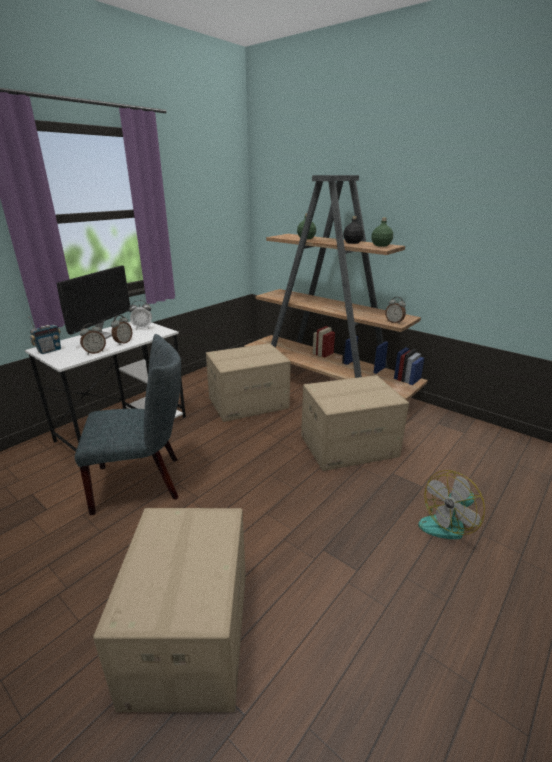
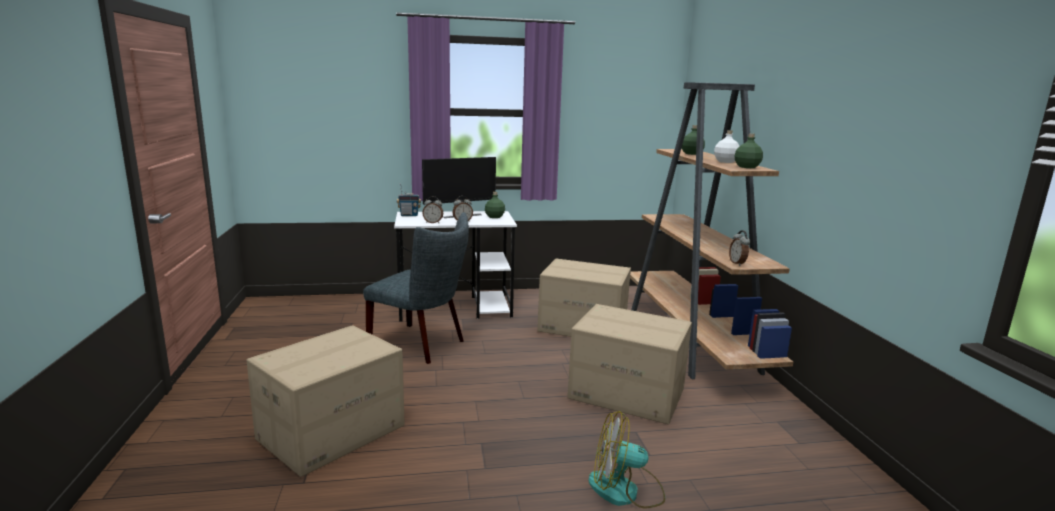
camera: 40 degrees right, 10 degrees down
(142, 328) = (495, 217): alarm clock -> green bottle
(352, 242) = (726, 162): black bottle -> white bottle

